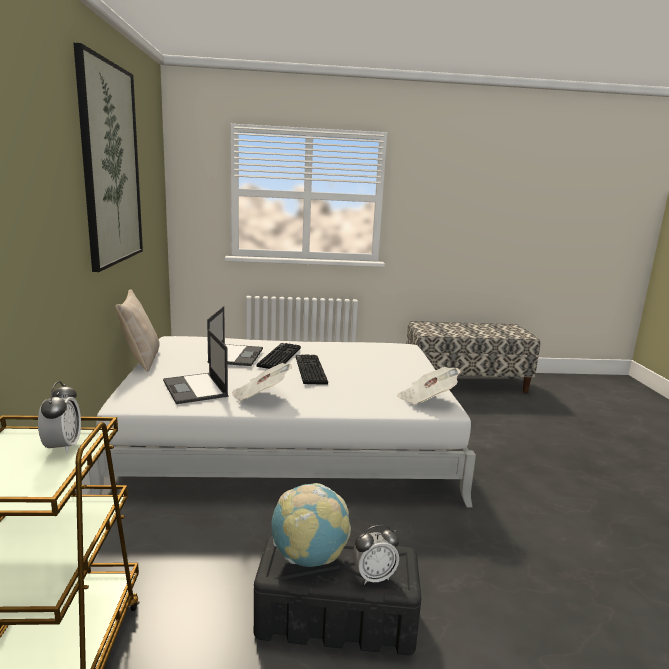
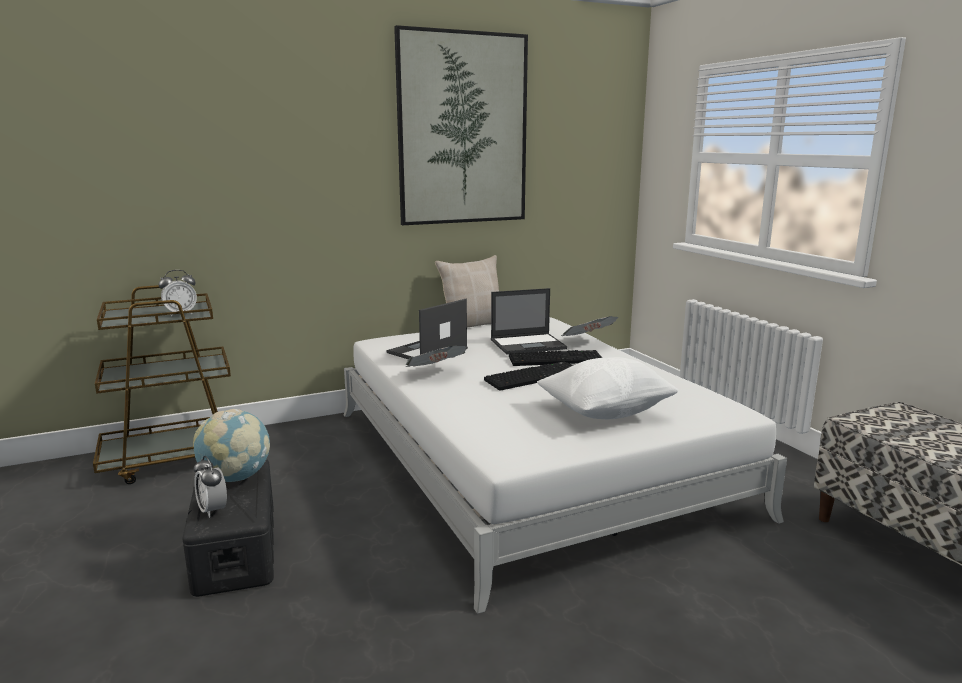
camera: 70 degrees right, 0 degrees up
(386, 369) = (605, 412): none -> white pillow
(426, 399) = (523, 446): newspaper -> newspaper (588, 341)

